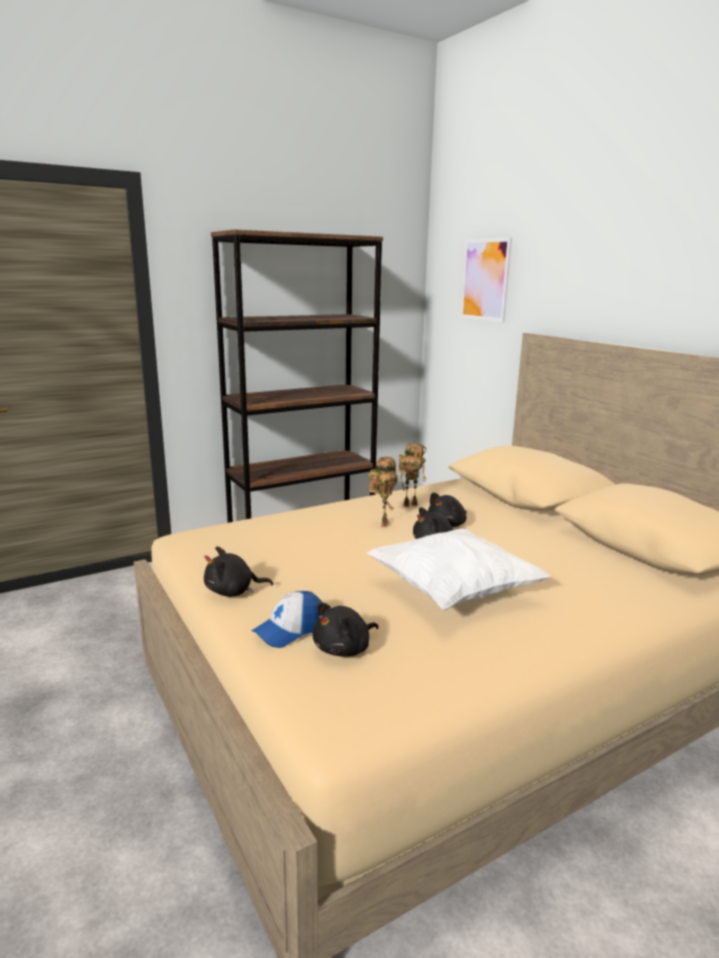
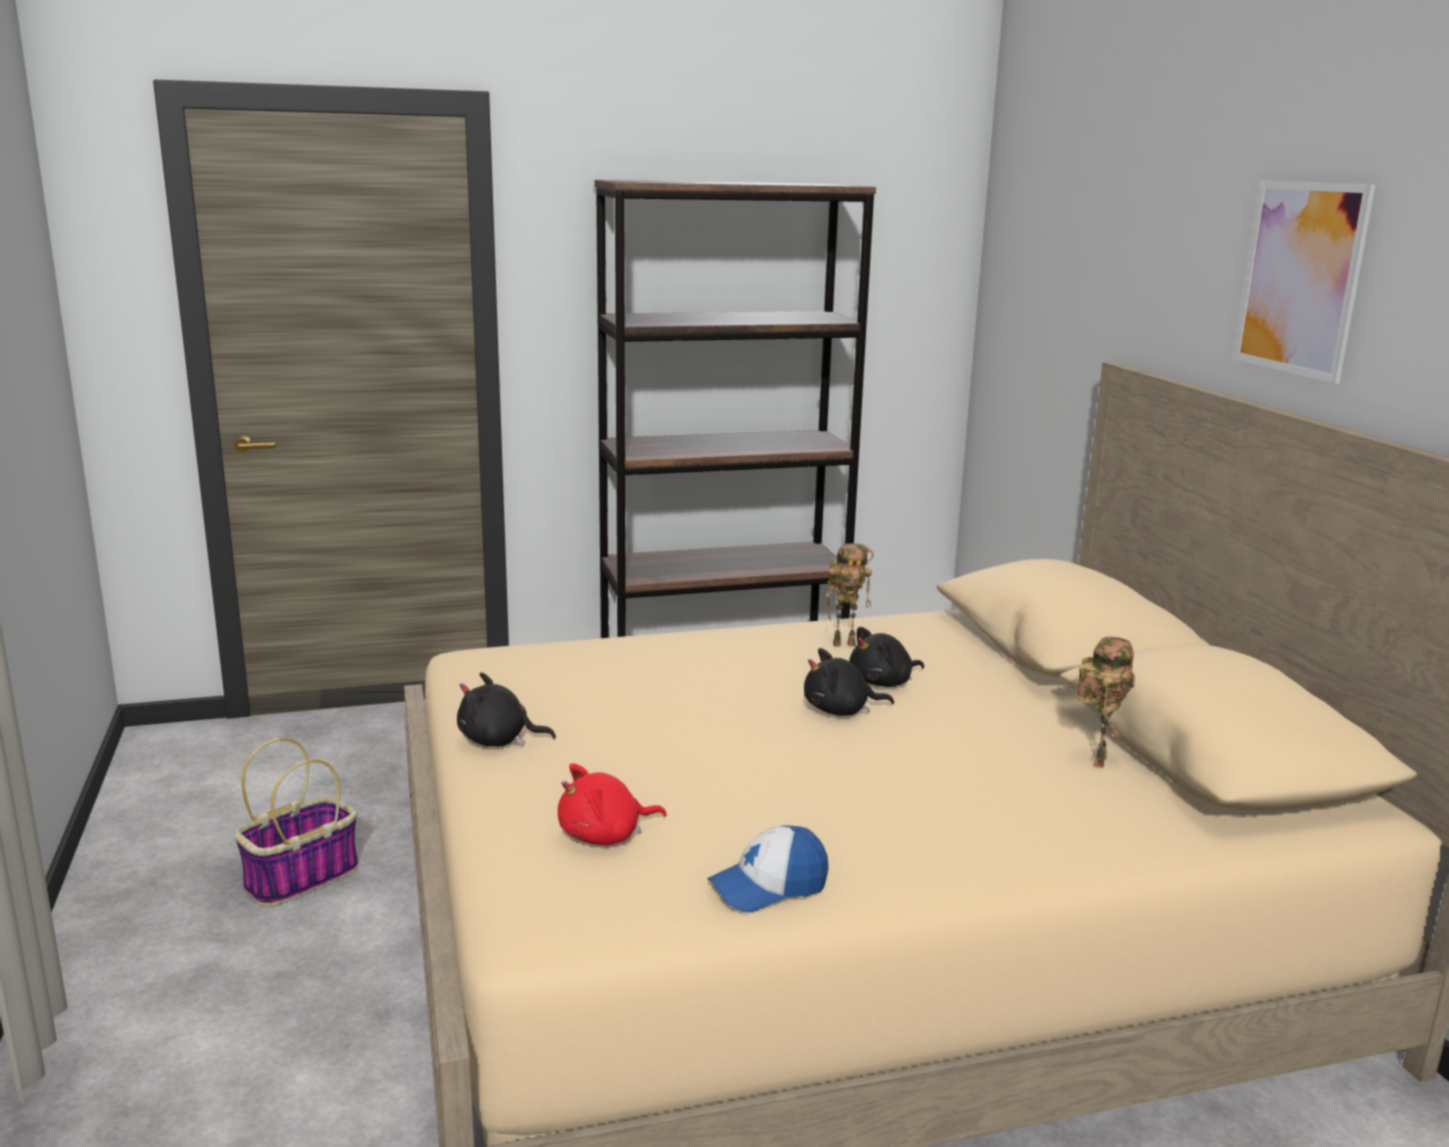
camera: 15 degrees right, 0 degrees up
(74, 702) = (302, 877): none -> basket
(290, 630) = (545, 802): cap -> cap (768, 887)
(344, 649) = (605, 836): black plush toy -> red plush toy
(382, 523) = (778, 669): toy robot -> toy robot (1096, 759)
(453, 591) = (816, 782): white pillow -> none
(485, 280) = (1061, 261): picture -> picture (1300, 278)

